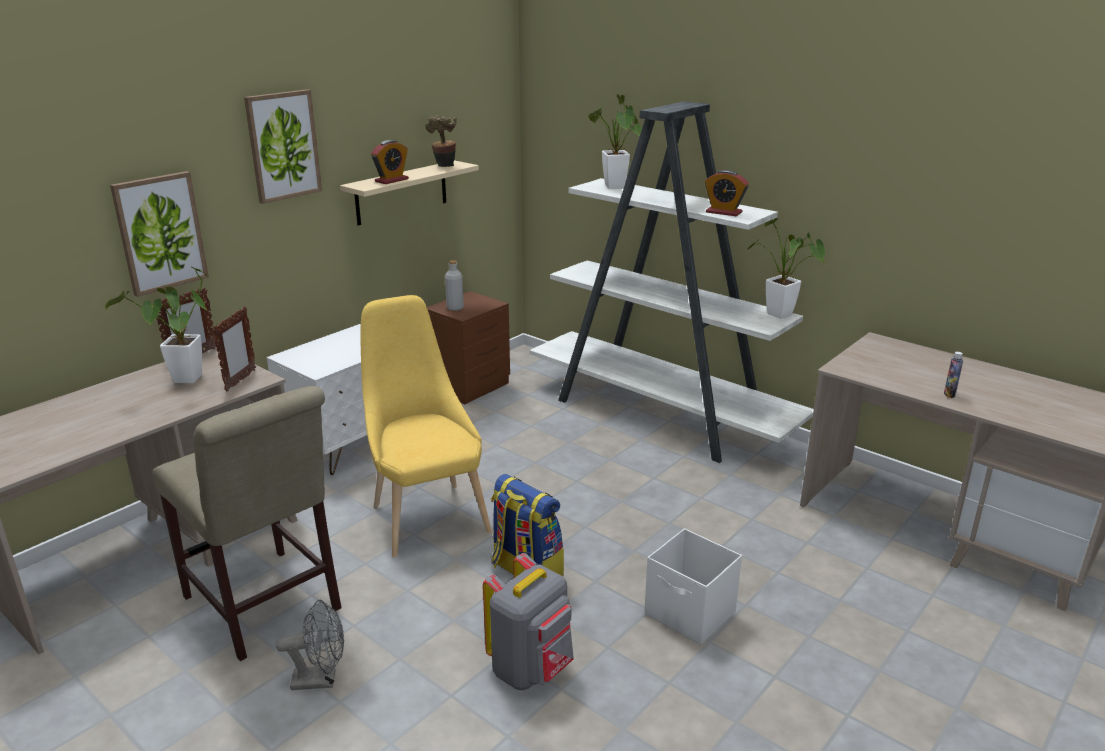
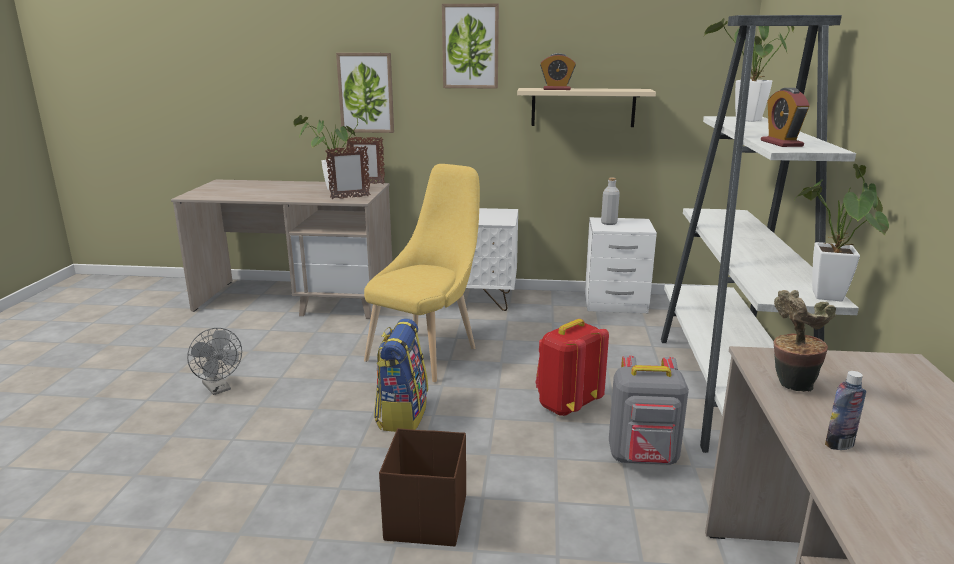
camera: 55 degrees right, 5 degrees down
(265, 607) = (275, 345): beige chair -> none
(444, 167) = (624, 89): potted plant -> potted plant (790, 386)
(471, 386) = (617, 303): brown nightstand -> white nightstand
(531, 669) = (284, 461): grey backpack -> grey backpack (643, 458)
(604, 485) = (566, 405): none -> red backpack
(690, 614) = (425, 519): white storage box -> brown storage box

